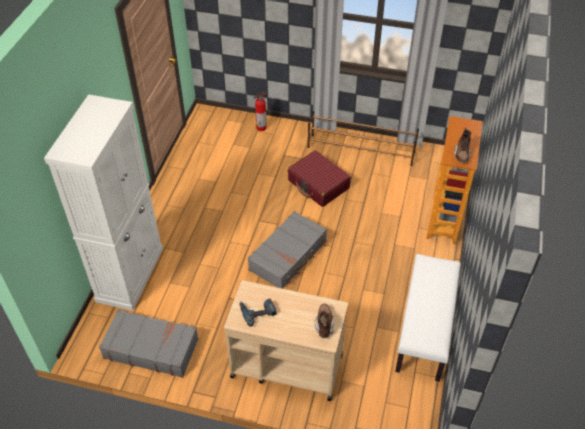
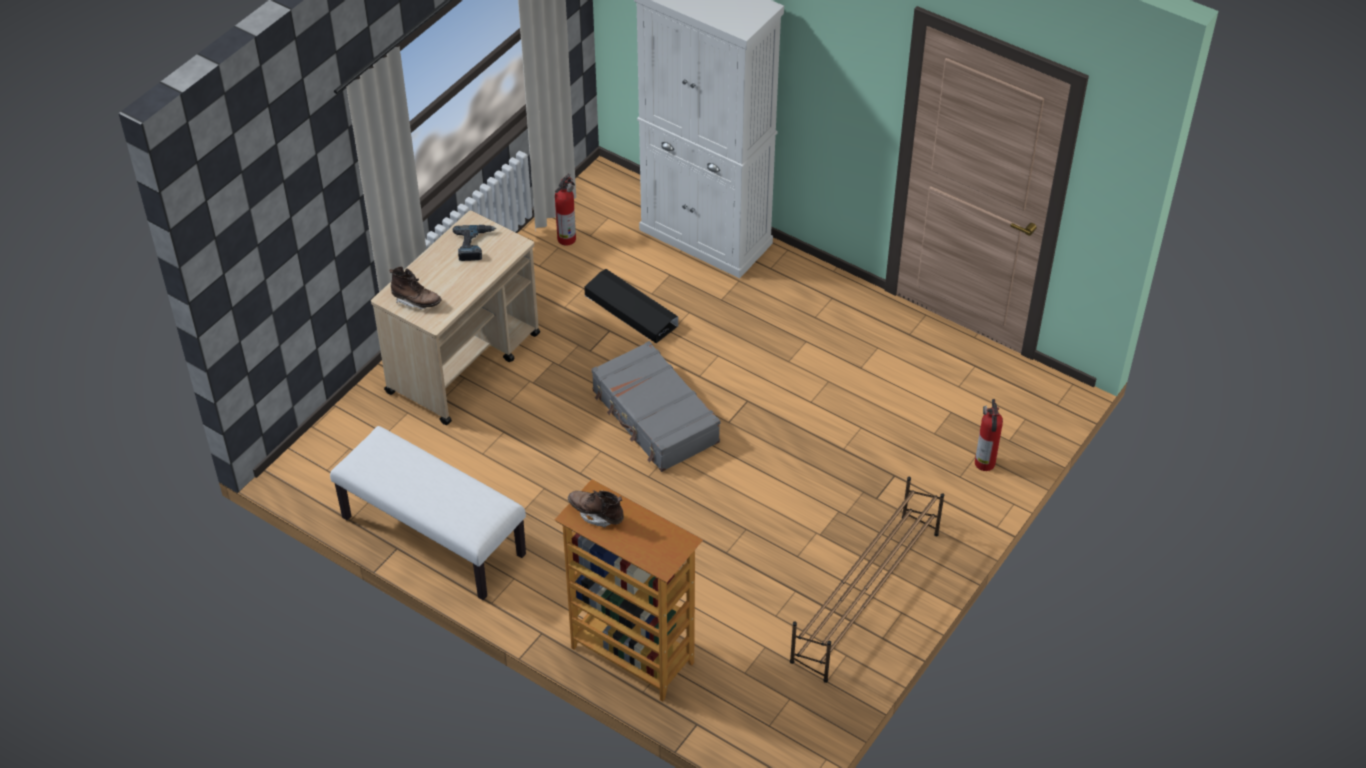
camera: 110 degrees right, 0 degrees up
(151, 348) = (567, 238): grey suitcase -> fire extinguisher
(208, 292) = (631, 310): none -> black storage box
(318, 184) = (797, 502): red suitcase -> none

